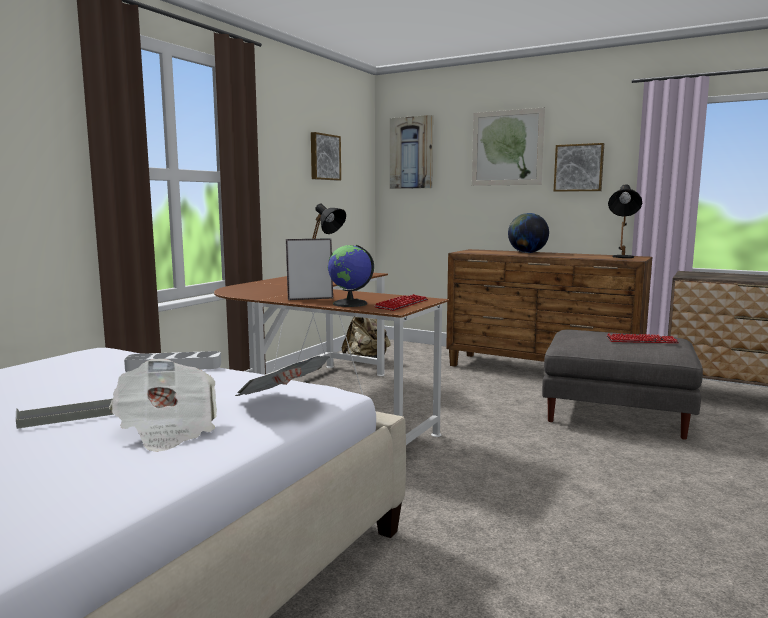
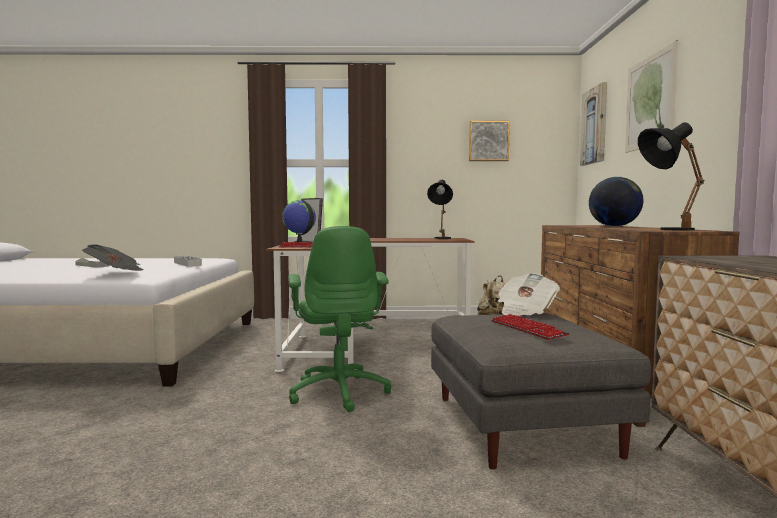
camera: 60 degrees right, 5 degrees down
(167, 430) = (73, 272): newspaper -> newspaper (525, 311)
(500, 451) = (339, 392): none -> green office chair
(579, 168) = (704, 110): picture -> none

